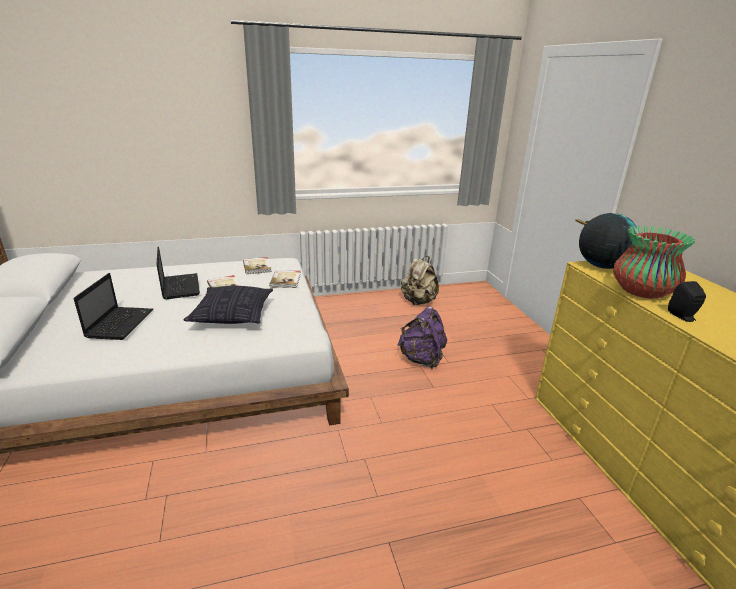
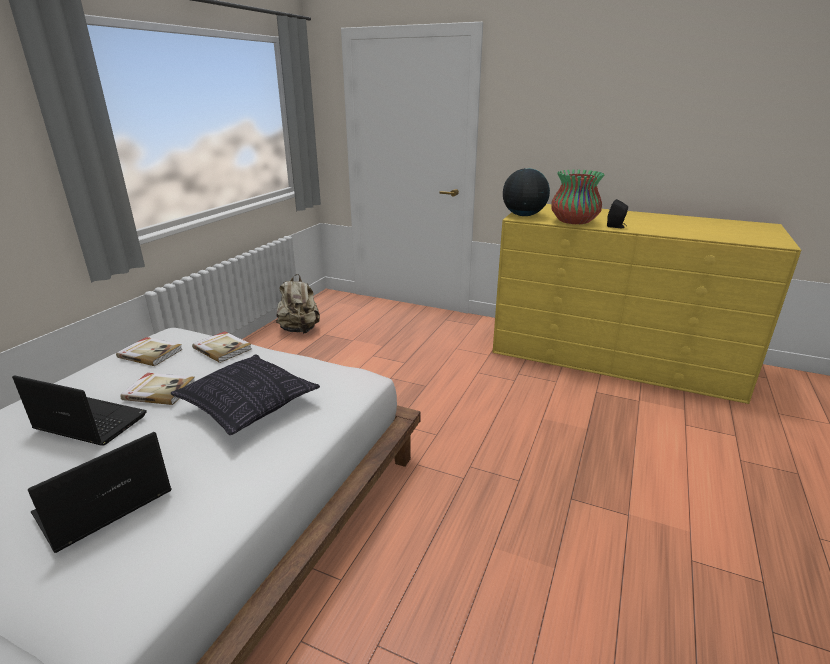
camera: 50 degrees left, 0 degrees up
(120, 323) = (102, 506): laptop -> laptop turned 90 degrees counterclockwise
(421, 359) = (383, 372): purple backpack -> none

